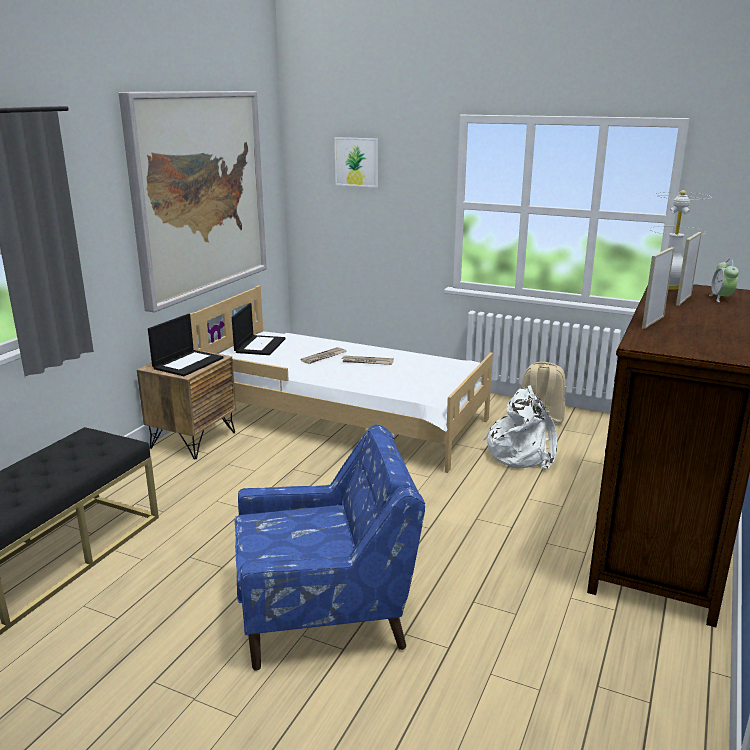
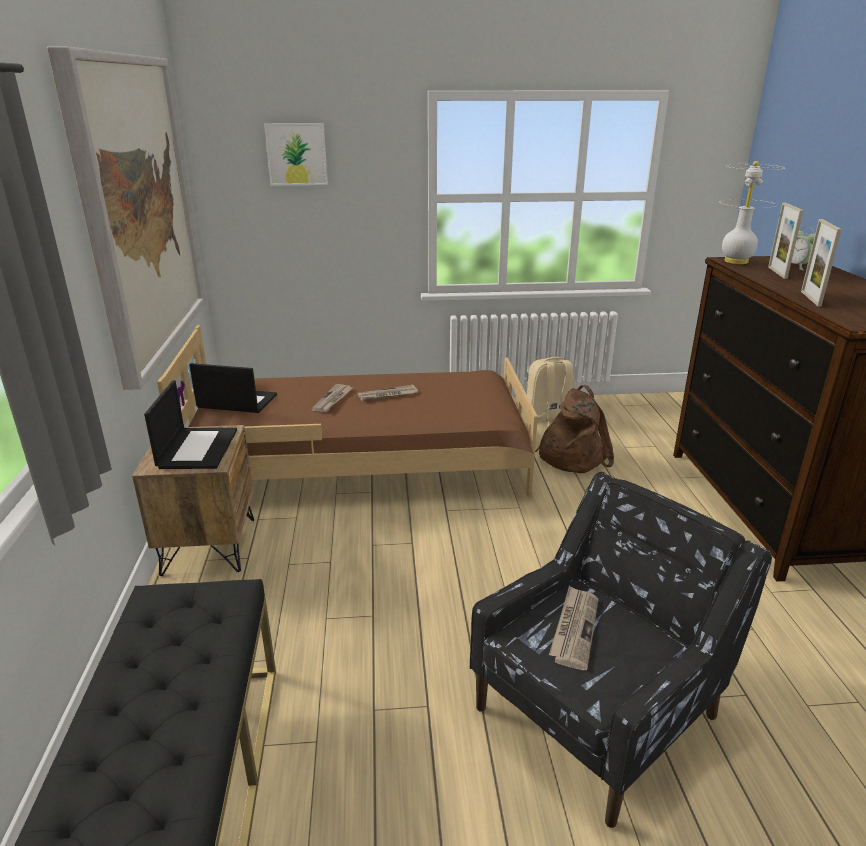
camera: 30 degrees left, 5 degrees up
(260, 345) = (236, 402): laptop -> laptop turned 60 degrees counterclockwise
(297, 528) = (574, 628): none -> newspaper
(326, 612) = (598, 710): blue armchair -> black armchair
(344, 418) = (363, 465): white bed -> brown bed
(521, 453) = (571, 456): white backpack -> brown backpack

